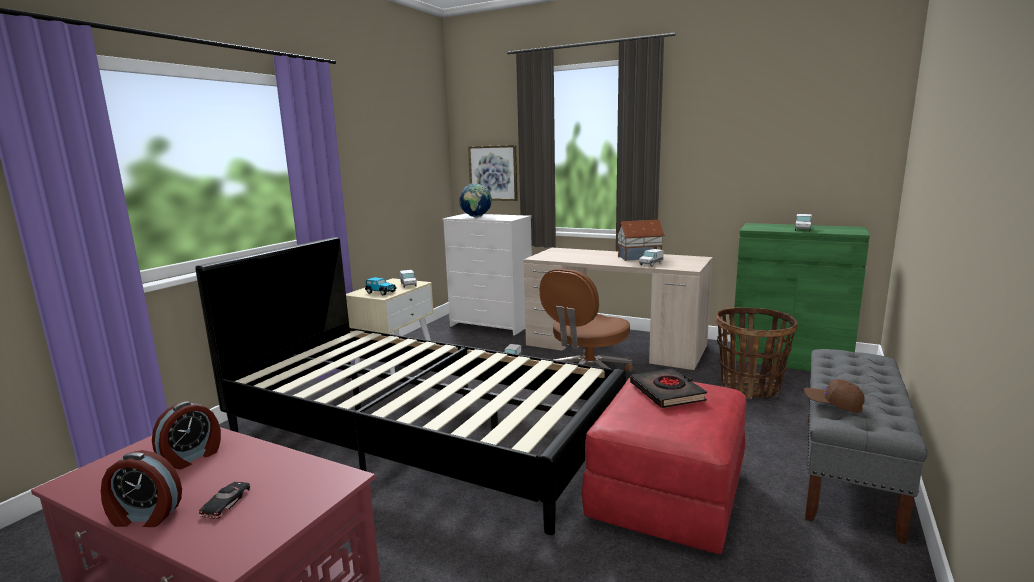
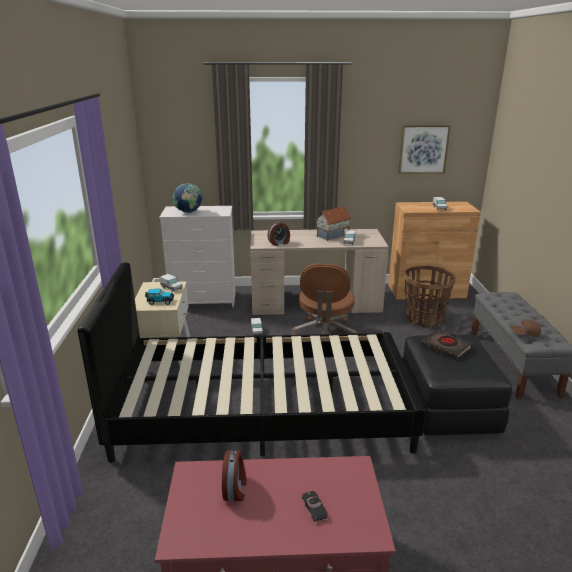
camera: 30 degrees left, 10 degrees up
(145, 517) = (278, 539): alarm clock -> alarm clock (279, 243)
(493, 173) = (186, 168): picture -> picture (423, 149)
(666, 494) = (446, 406): red ottoman -> black ottoman
(789, 359) = (426, 291): green cabinet -> brown cabinet

